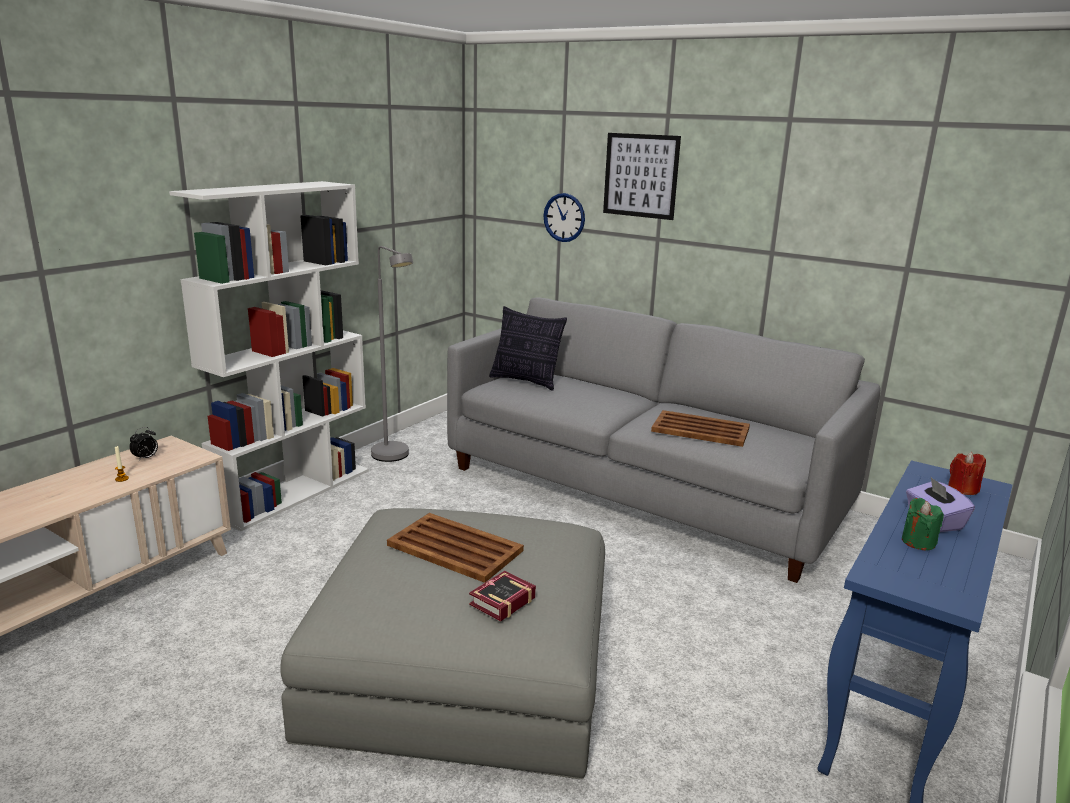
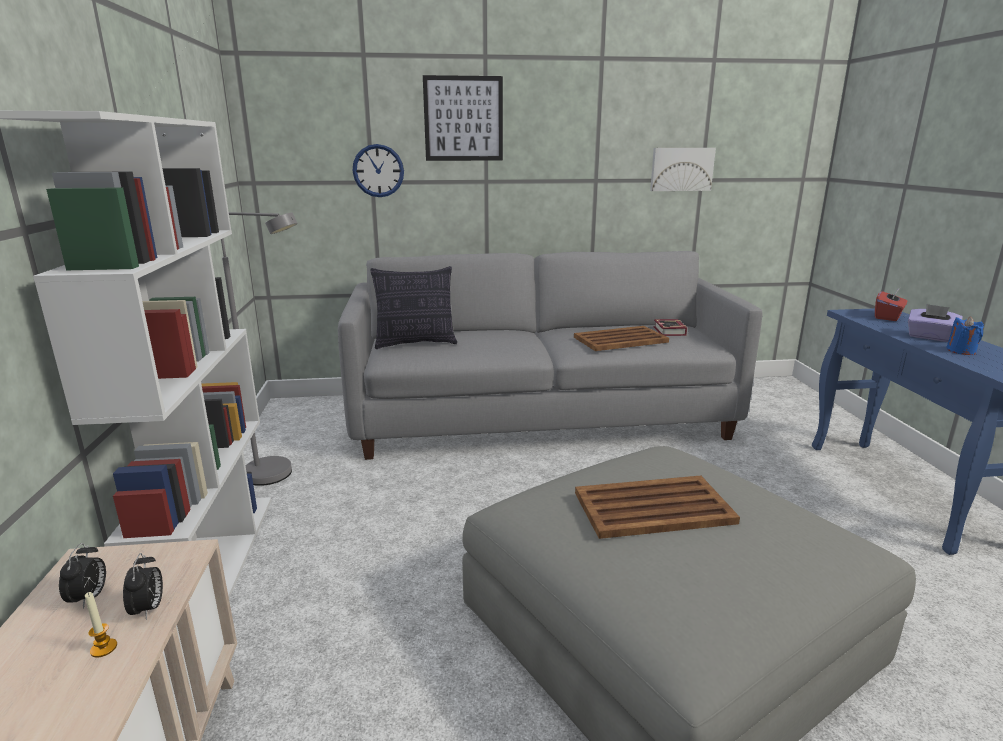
camera: 40 degrees left, 0 degrees up
(154, 472) = (148, 609): none -> alarm clock
(499, 602) = (781, 533): book -> book (669, 332)
(877, 253) = (681, 169): none -> picture
(918, 542) = (961, 351): green candle -> blue candle
(962, 489) = (888, 317): red candle -> red tissue box

